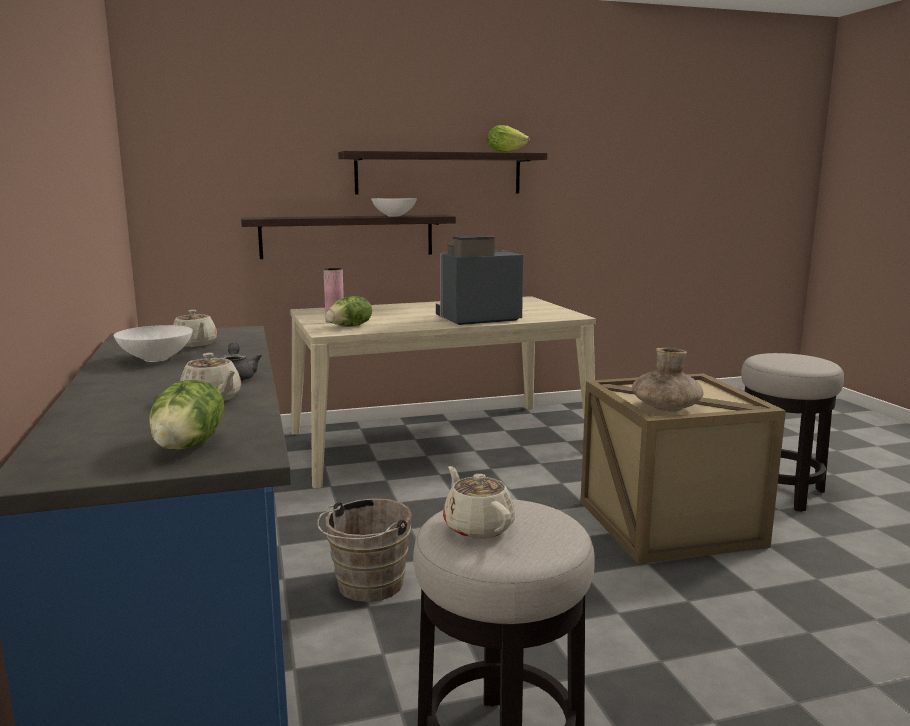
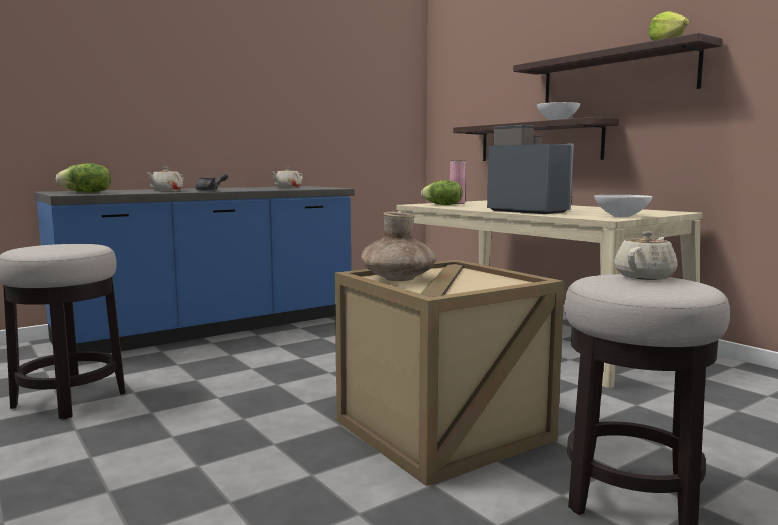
camera: 70 degrees right, 5 degrees down
(156, 359) = (248, 188): white bowl -> white bowl (621, 216)
(366, 586) = (255, 350): brown bucket -> none
(477, 527) = (56, 244): beige teapot -> beige teapot (645, 276)

